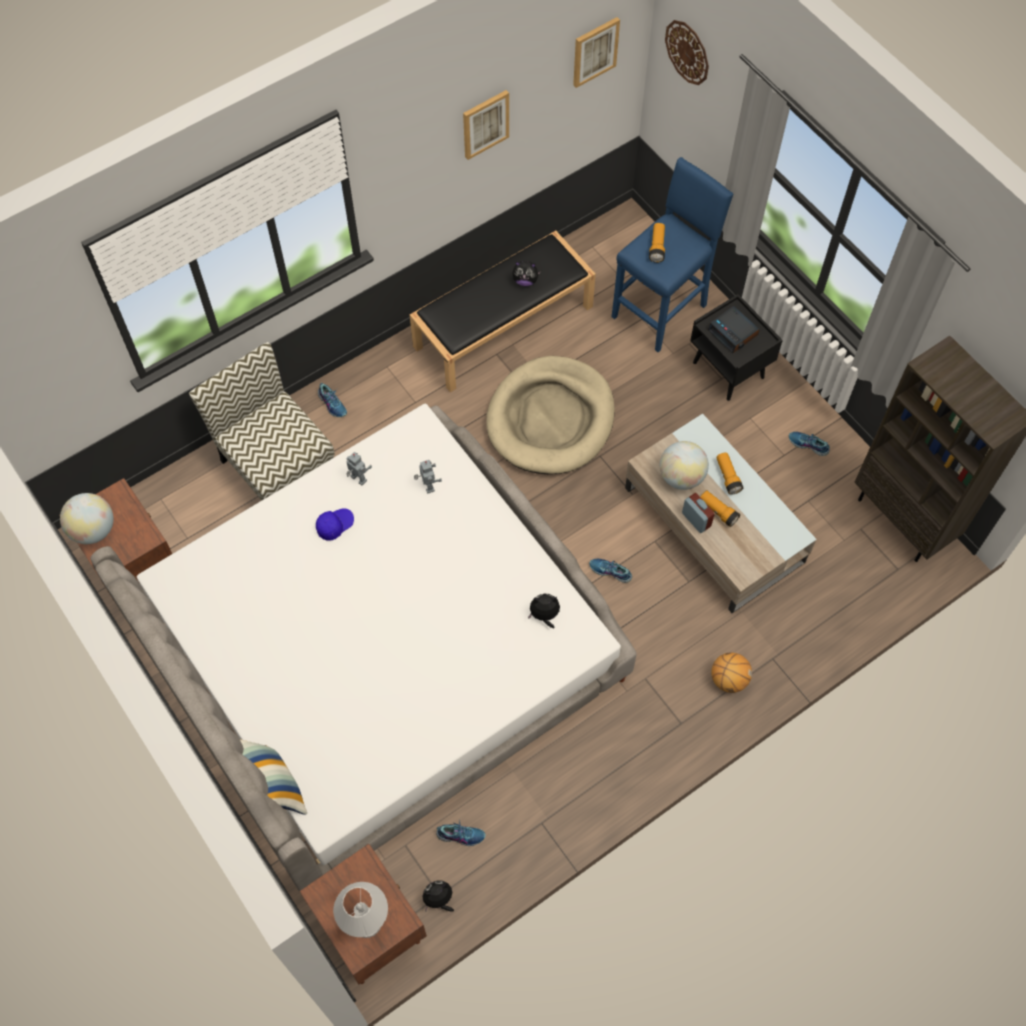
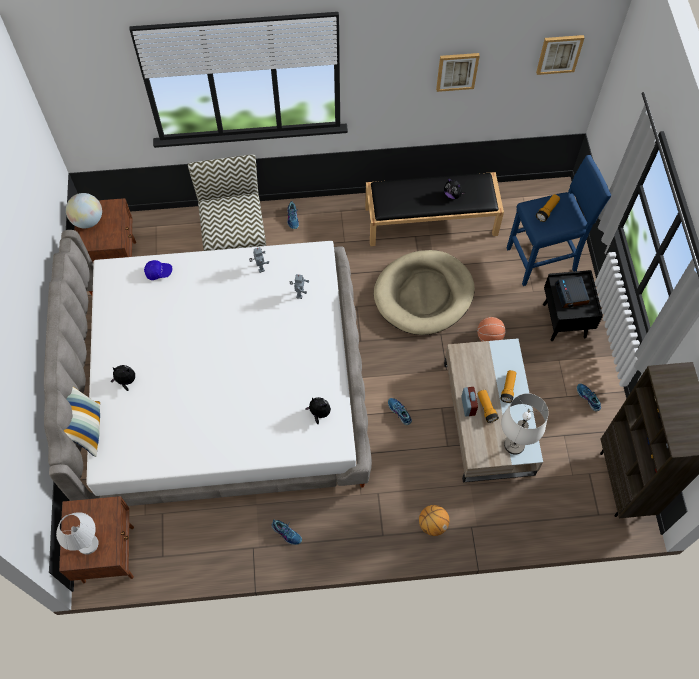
camera: 30 degrees right, 0 degrees up
(335, 526) = (227, 289): blue cap -> blue cap (159, 272)
(439, 899) = (160, 559): plush toy -> plush toy (126, 381)
(461, 835) = (199, 526): shoe -> shoe (287, 533)
(657, 431) = (489, 337): none -> basketball
(681, 477) = (476, 372): globe -> none
(687, 52) = (624, 81): wall clock -> none
(773, 536) = (514, 444): none -> white table lamp

